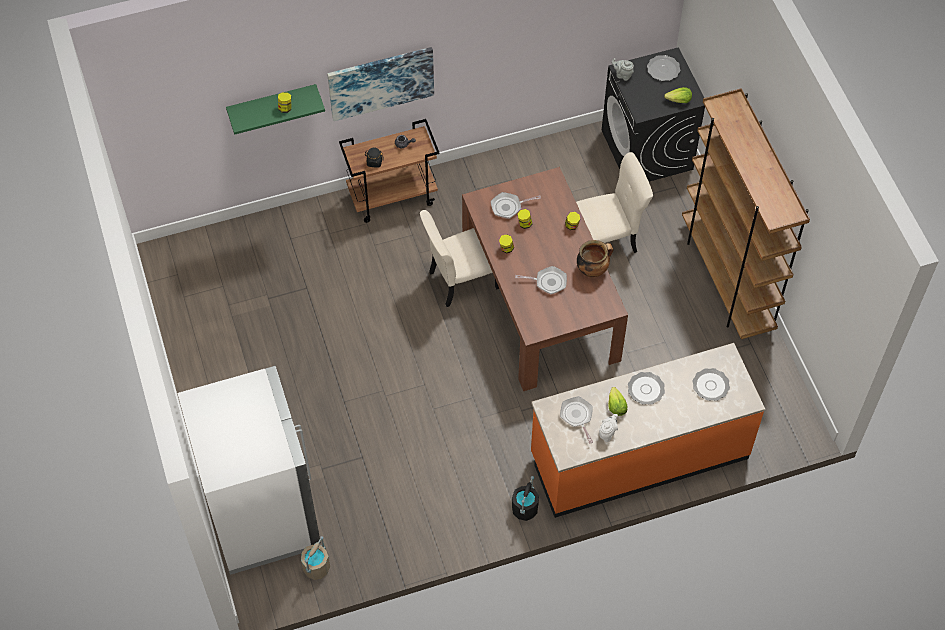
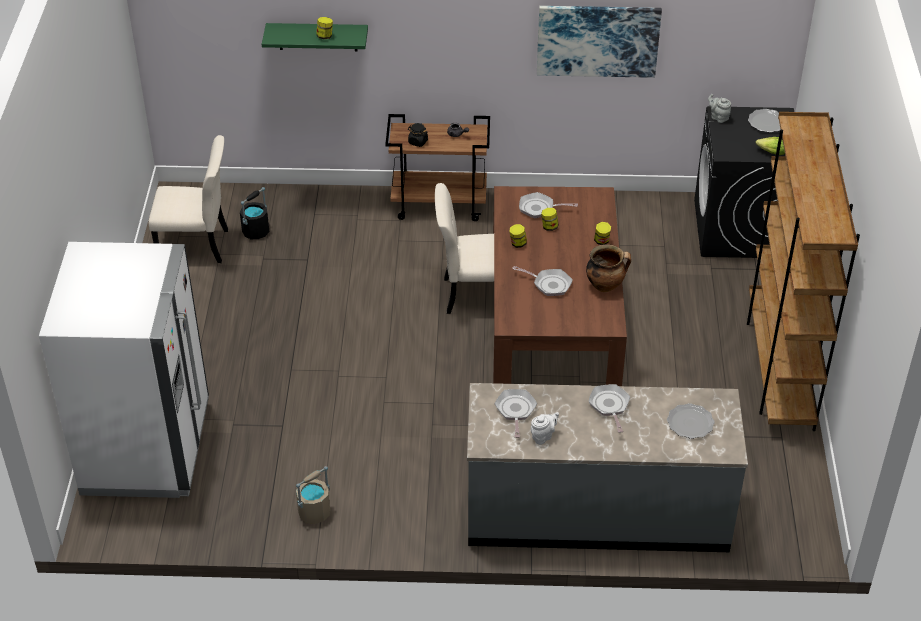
camera: 20 degrees right, 15 degrees down
(316, 567) = (175, 516): beige bucket -> beige bucket (314, 512)
(381, 82) = (441, 48): picture -> picture (597, 40)
(524, 509) = (437, 527): black bucket -> black bucket (255, 231)
(606, 241) = (653, 298): beige chair -> beige chair (196, 246)
(616, 406) = (566, 413): lettuce -> none
(638, 455) = (597, 512): orange counter -> grey counter
(645, 389) = (609, 406): plate -> frying pan

